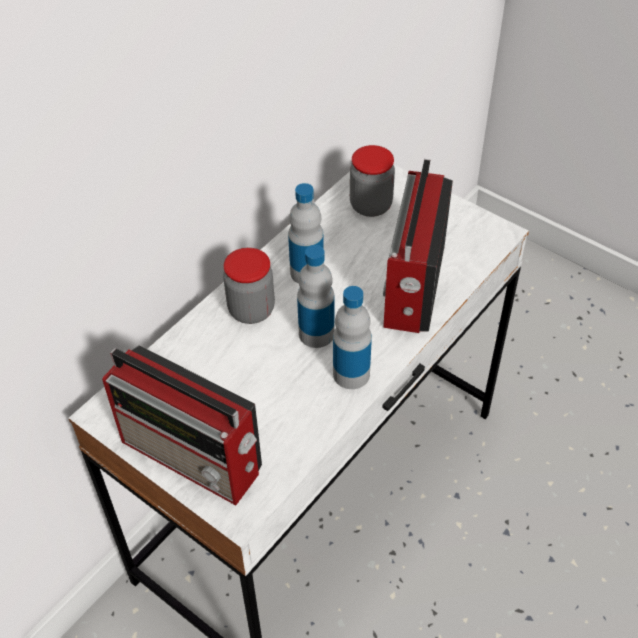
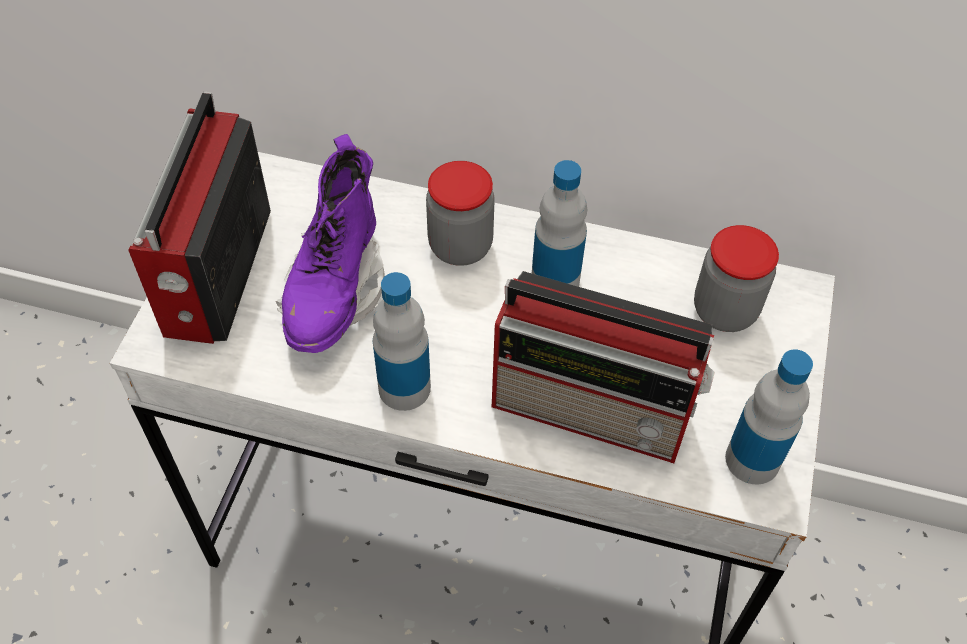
camera: 65 degrees right, 5 degrees up
(251, 390) = (334, 291): none -> purple boot
(316, 334) = (454, 327): bottle -> bottle (752, 459)
(412, 287) = (595, 411): radio -> radio turned 150 degrees counterclockwise

